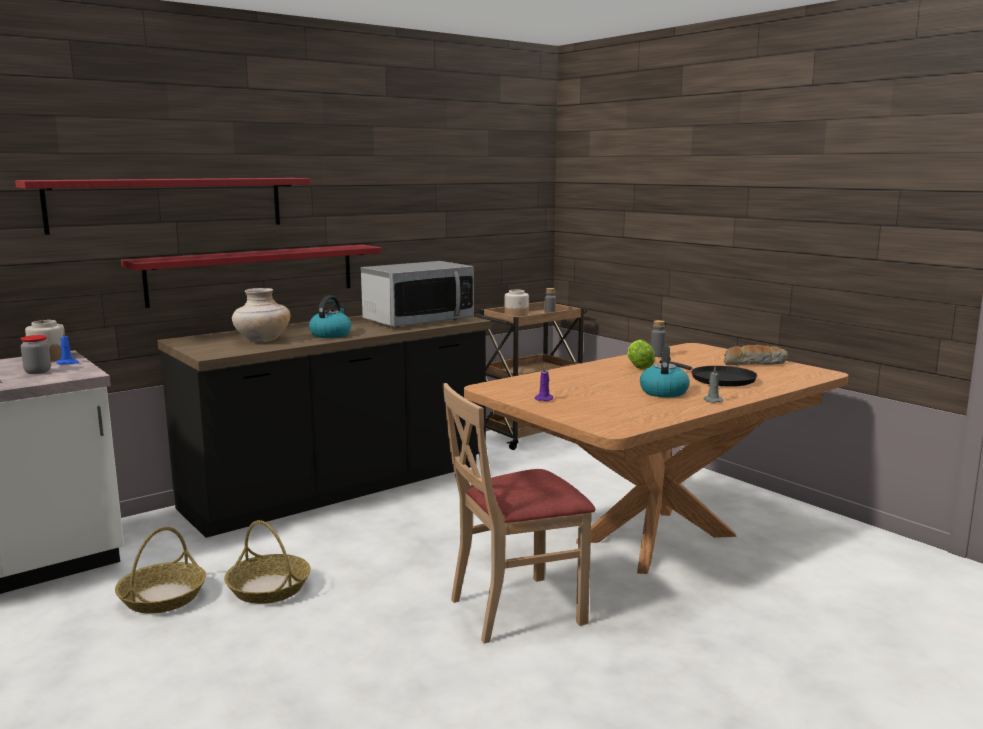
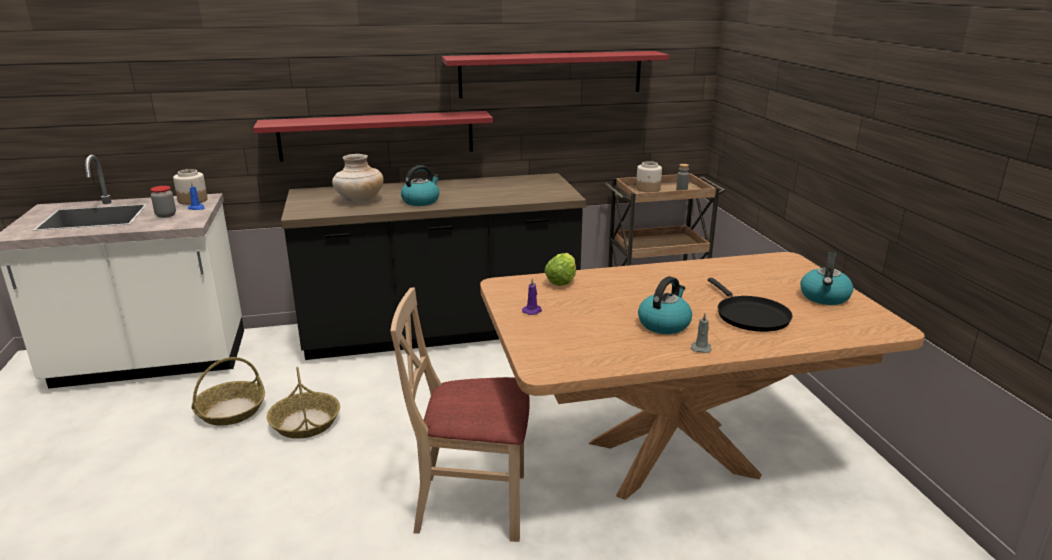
camera: 25 degrees right, 10 degrees up
(169, 204) = (297, 72): red shelf -> red shelf (551, 74)
(418, 321) = (518, 192): microwave -> none
(638, 366) = (685, 280): lettuce -> lettuce (562, 280)
(657, 355) = (727, 266): grey bottle -> none
(754, 363) = (824, 297): bread -> kettle

